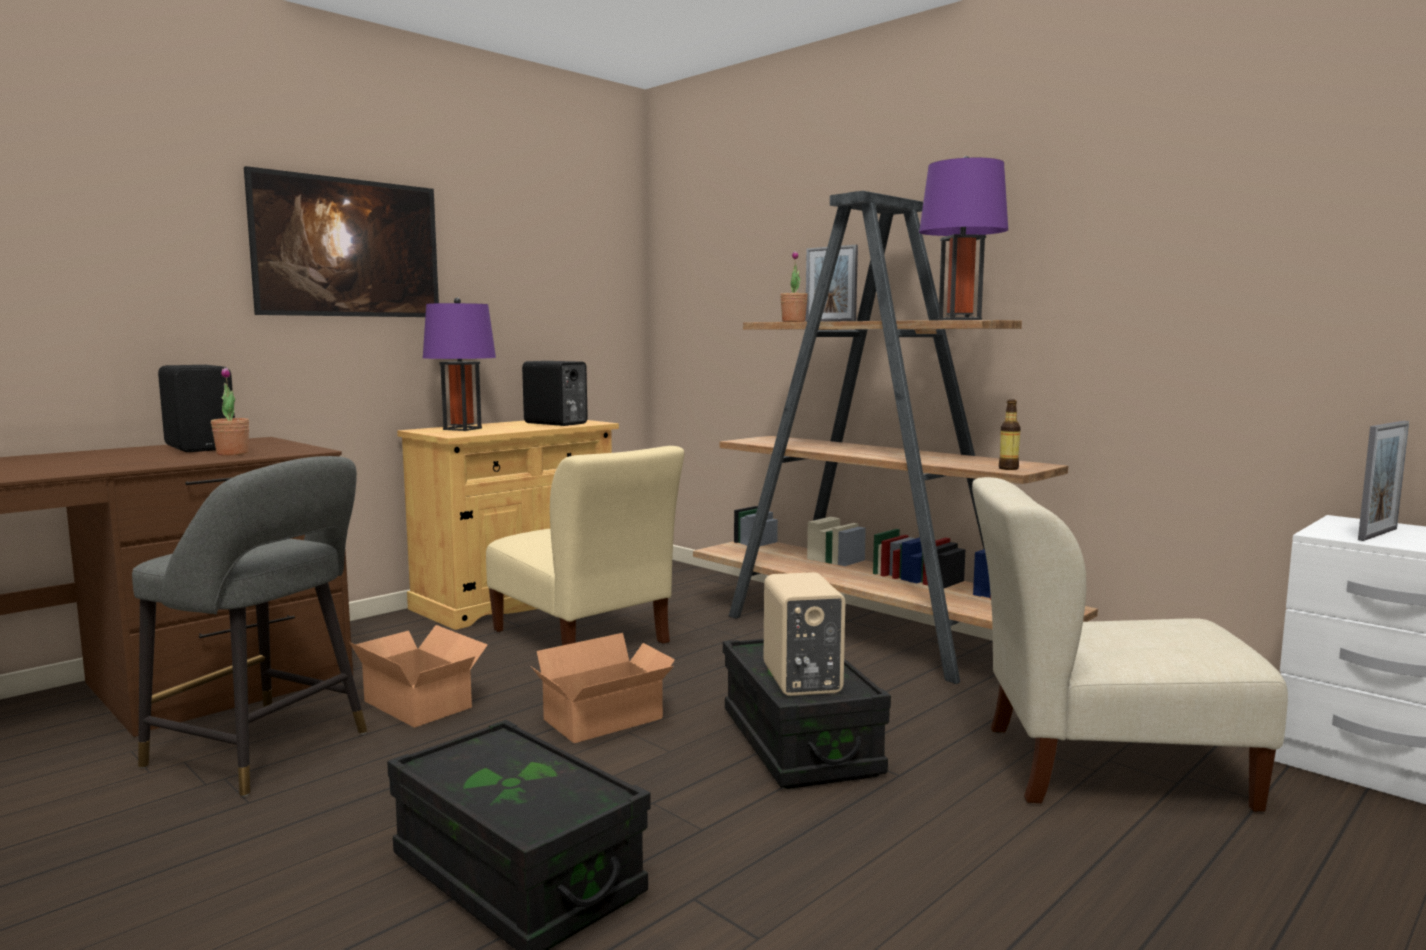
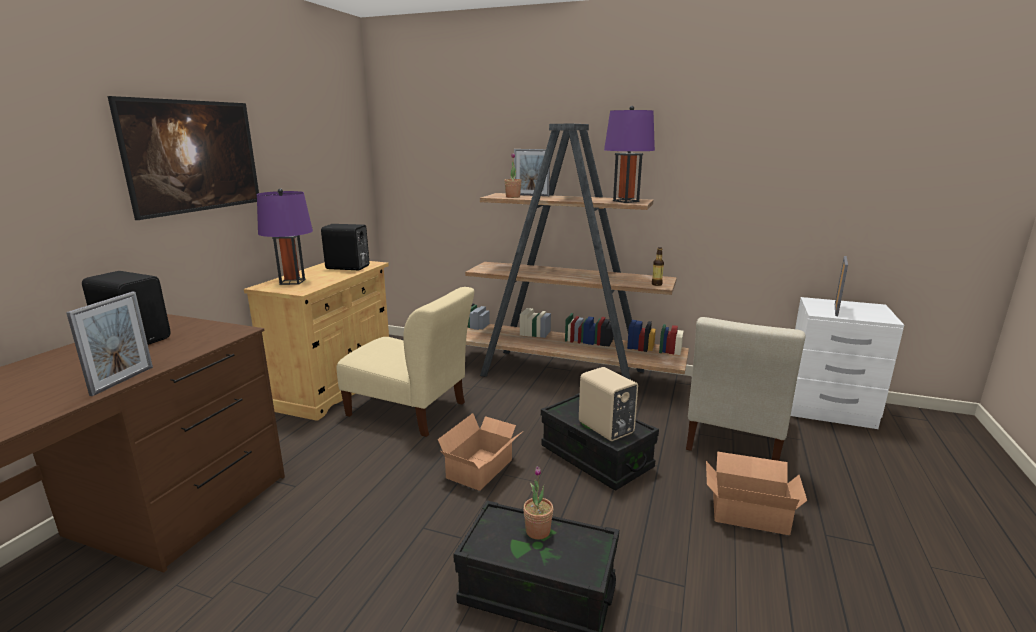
camera: 25 degrees left, 10 degrees up
(124, 467) = (123, 380): none -> picture frame
(232, 453) = (181, 345): potted plant -> potted plant (538, 531)
(266, 751) = (285, 554): grey stool -> none
(420, 702) = (353, 485): cardboard box -> cardboard box (747, 511)
(1102, 767) = (734, 437): beige chair -> beige chair turned 45 degrees counterclockwise

